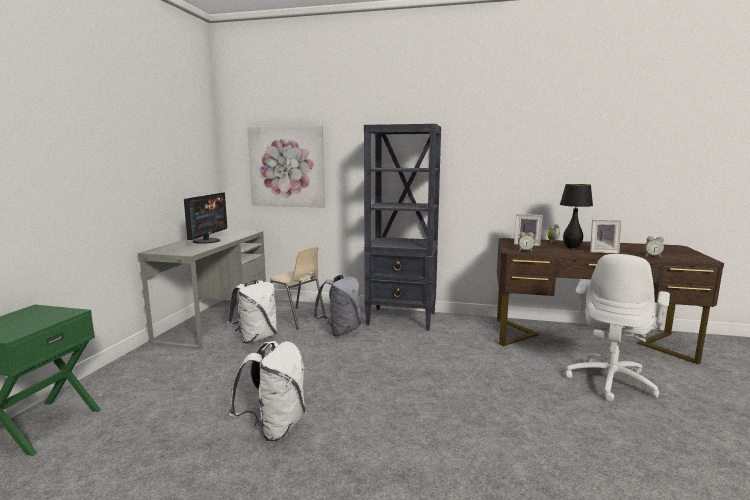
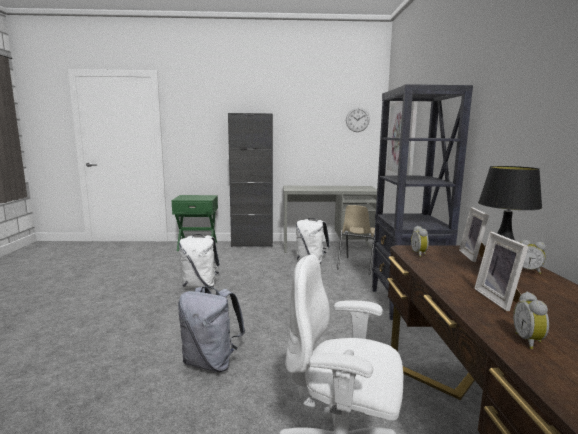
camera: 75 degrees right, 0 degrees up
(120, 368) = (252, 244): none -> black cabinet
(197, 145) = (357, 120): none -> wall clock
(207, 241) = (328, 188): monitor -> none
(341, 331) = (348, 283): grey backpack -> grey backpack (211, 363)

